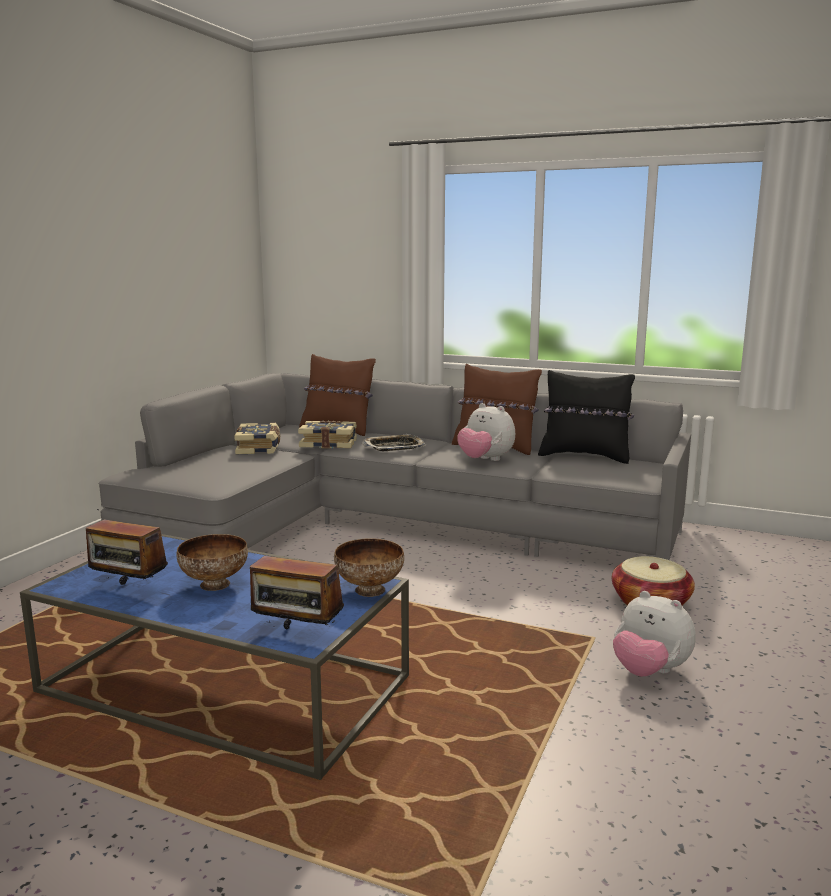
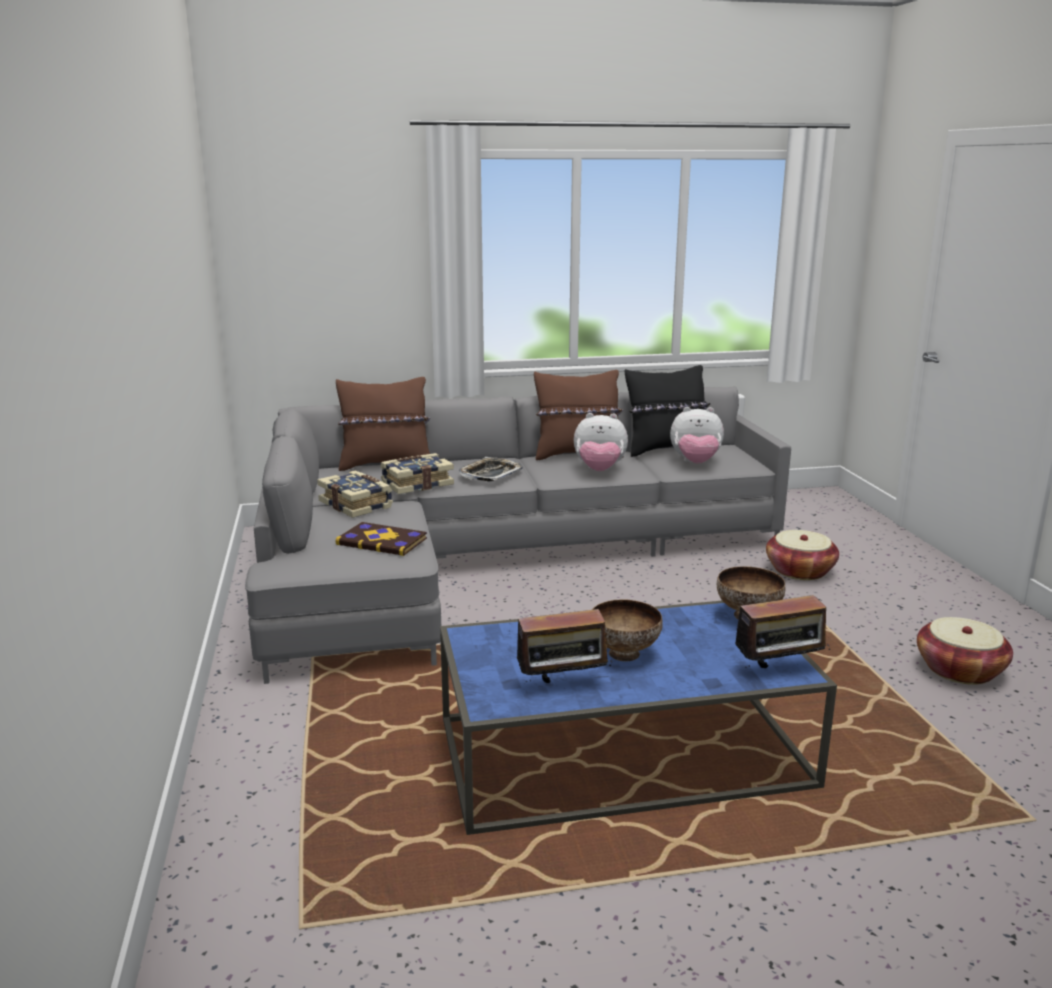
camera: 35 degrees left, 5 degrees up
(220, 471) = (382, 541): none -> book
(649, 671) = (877, 623): plush toy -> plush toy (695, 463)
(665, 745) = (959, 670): none -> basket

